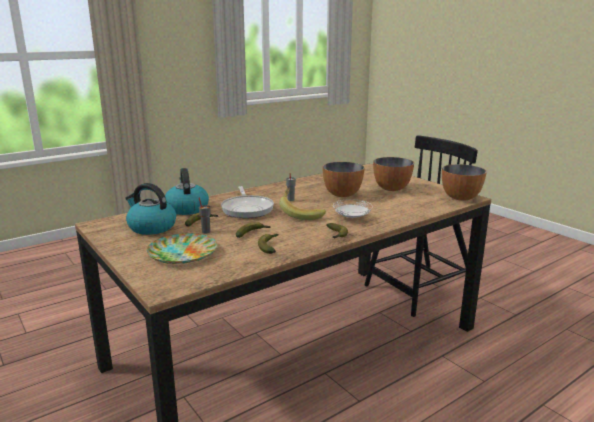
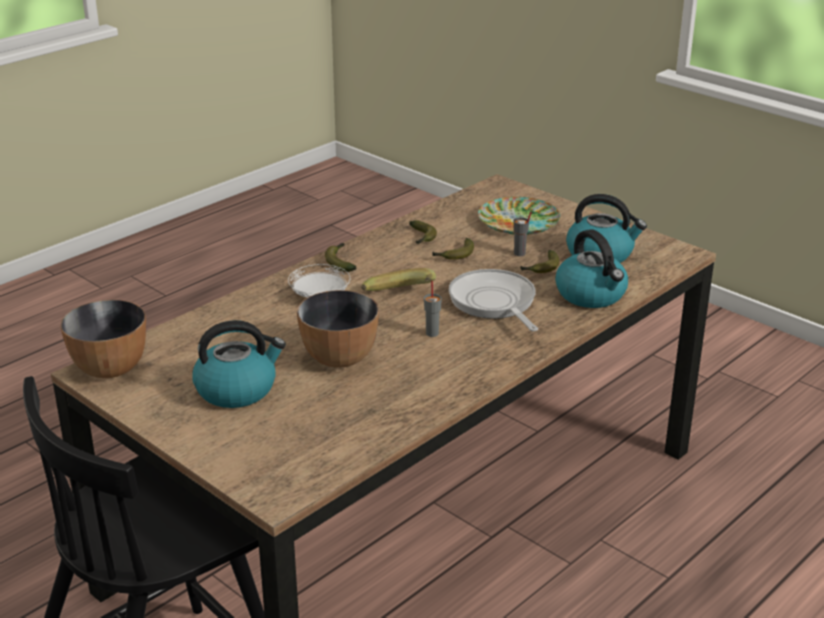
camera: 170 degrees right, 10 degrees up
(392, 189) = (237, 389): bowl -> kettle

